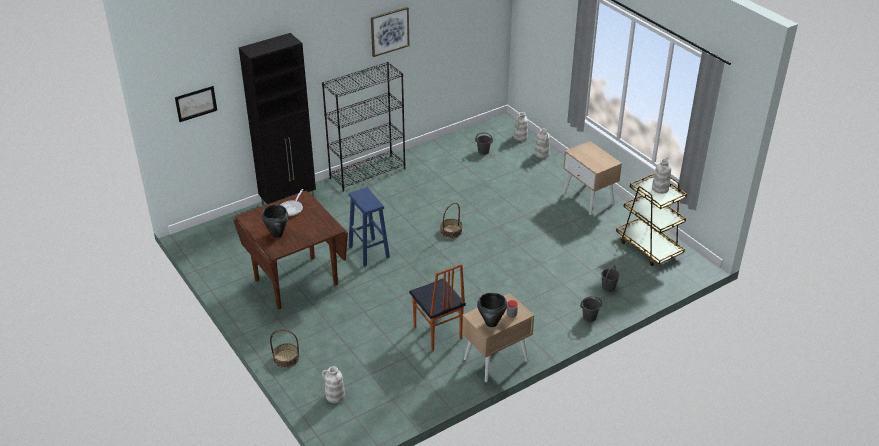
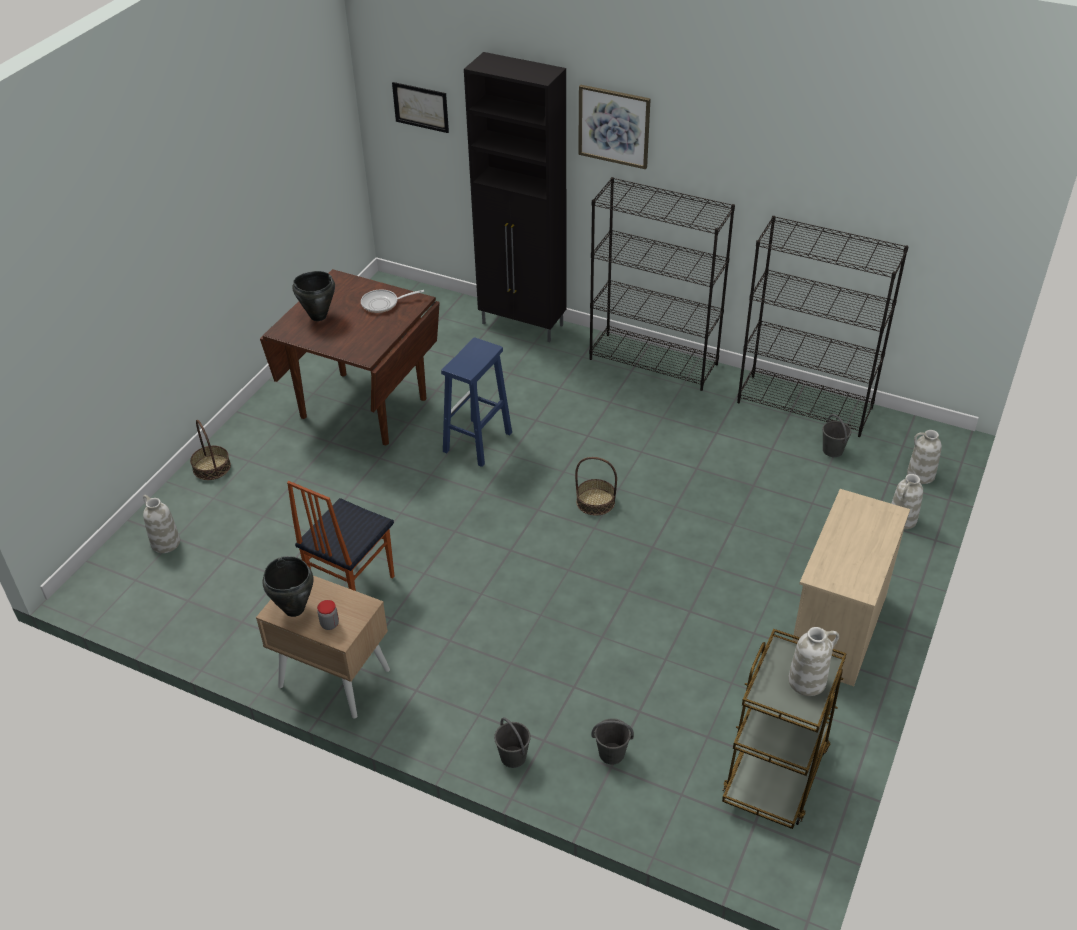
camera: 60 degrees right, 5 degrees up
(389, 31) = (748, 154): picture -> picture (614, 126)
(446, 145) = (805, 405): none -> black bookcase
(588, 199) = (837, 629): beige nightstand -> beige dresser

